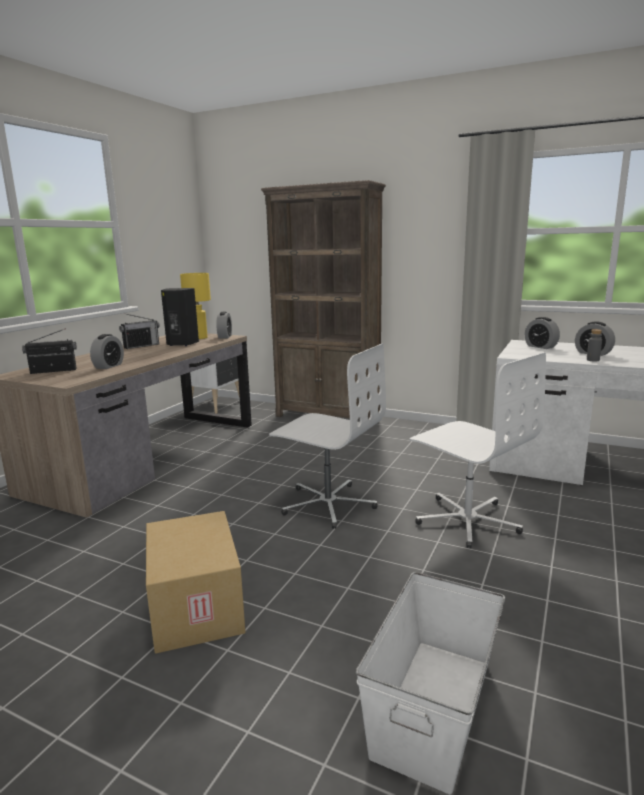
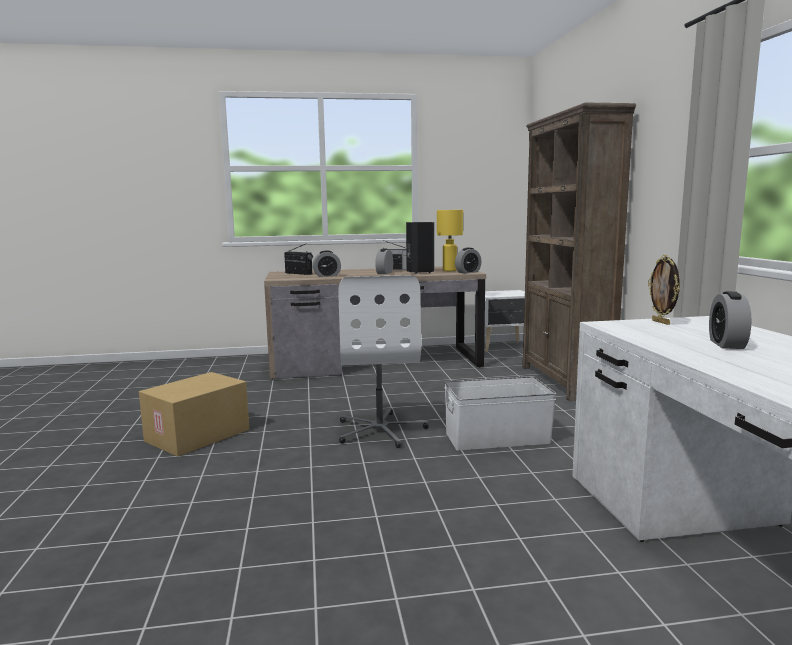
camera: 55 degrees right, 5 degrees down
(432, 707) = (128, 535): white storage box -> white storage box (496, 437)
(467, 520) = (431, 490): white office chair -> none
(521, 348) = (661, 322): none -> picture frame
(540, 347) = (699, 326): alarm clock -> alarm clock (384, 273)
(593, 360) = (675, 347): grey bottle -> none

